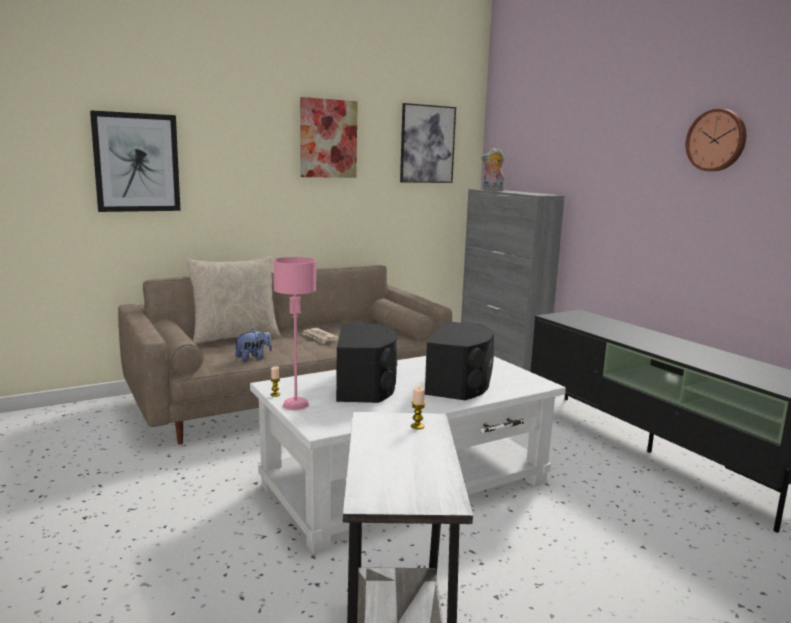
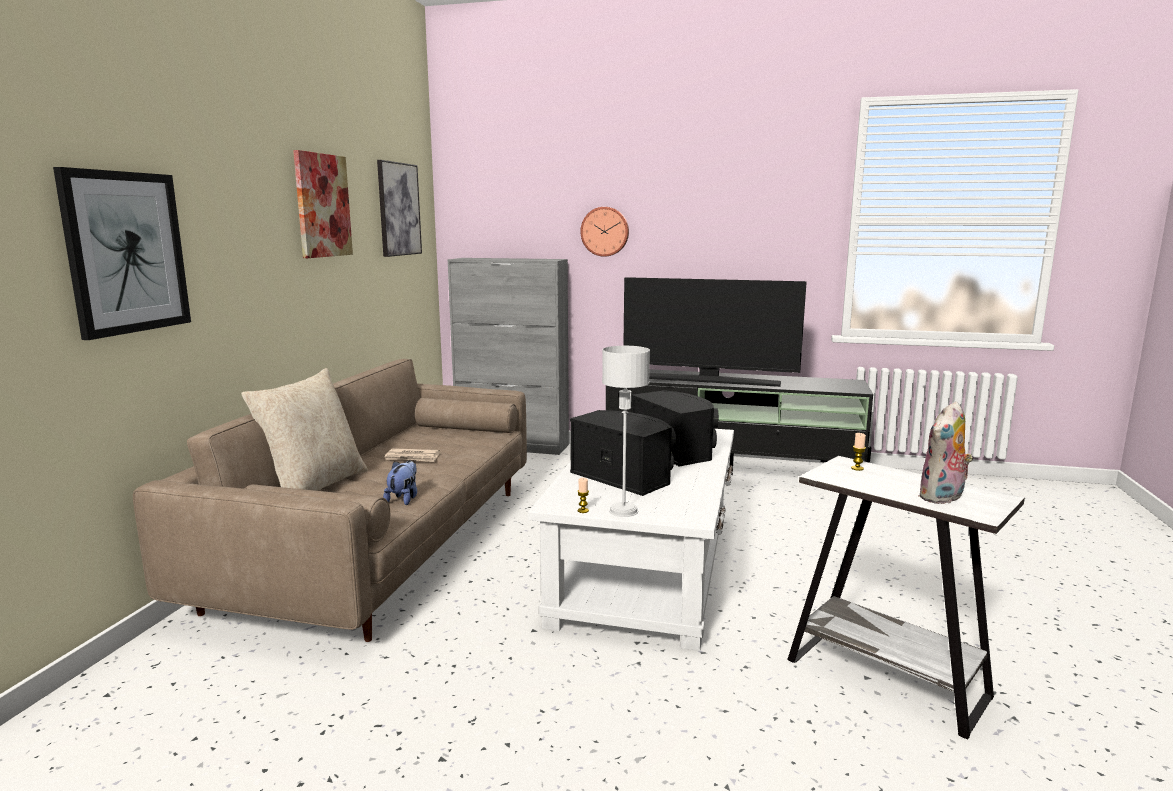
camera: 45 degrees left, 0 degrees up
(295, 405) = (623, 511): pink table lamp -> grey table lamp
(492, 189) = (474, 258): plush toy -> plush toy (942, 498)
(630, 338) = (709, 380): none -> television
(717, 140) = (727, 203): wall clock -> wall clock (605, 231)

